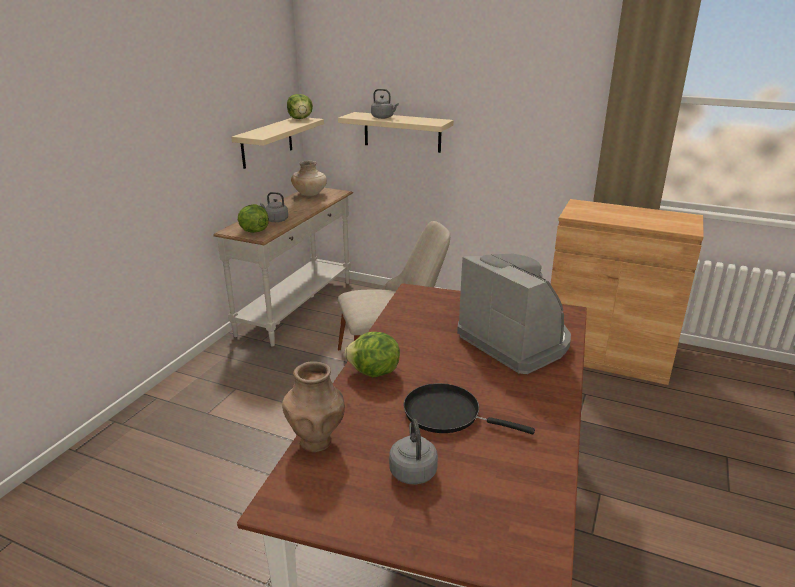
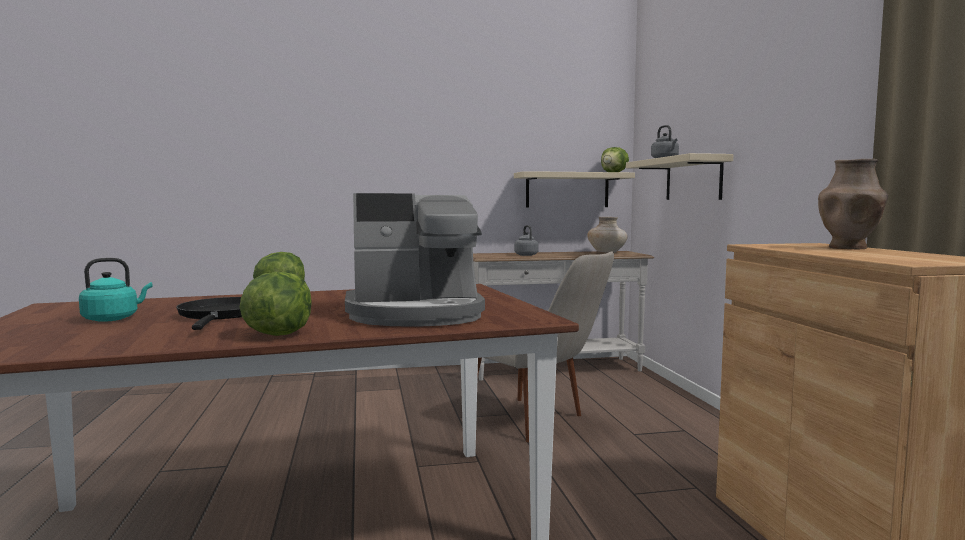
camera: 55 degrees right, 20 degrees down
(253, 231) = (489, 255): lettuce -> lettuce (278, 334)
(316, 441) = (150, 300): brown vase -> brown vase (849, 248)
(412, 470) = (113, 319): grey kettle -> turquoise kettle
(516, 341) = (416, 314): coffee machine -> coffee machine turned 60 degrees clockwise

